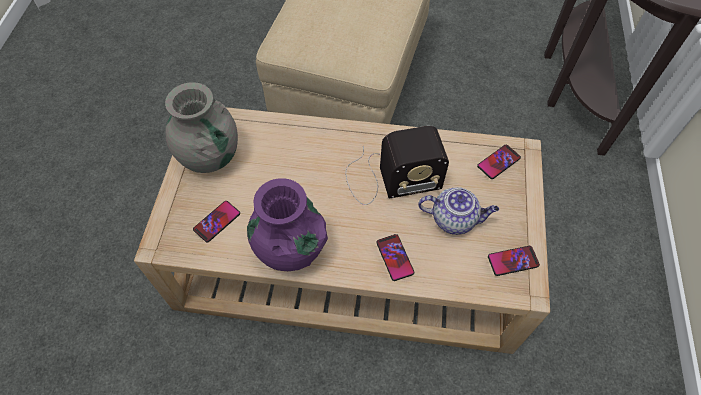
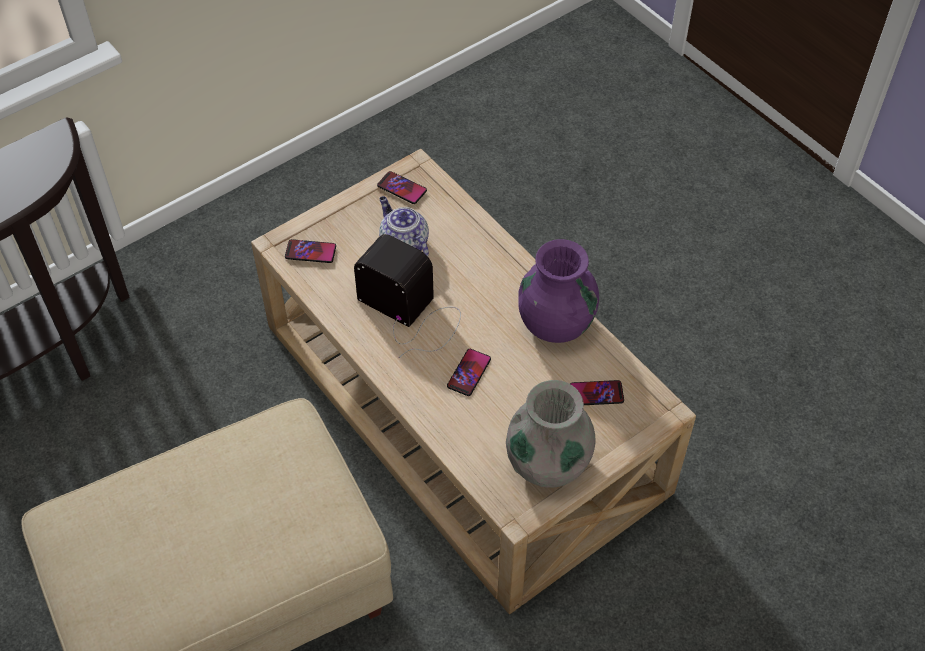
camera: 135 degrees left, 5 degrees down
(395, 257) = (482, 254): phone -> phone (469, 373)

